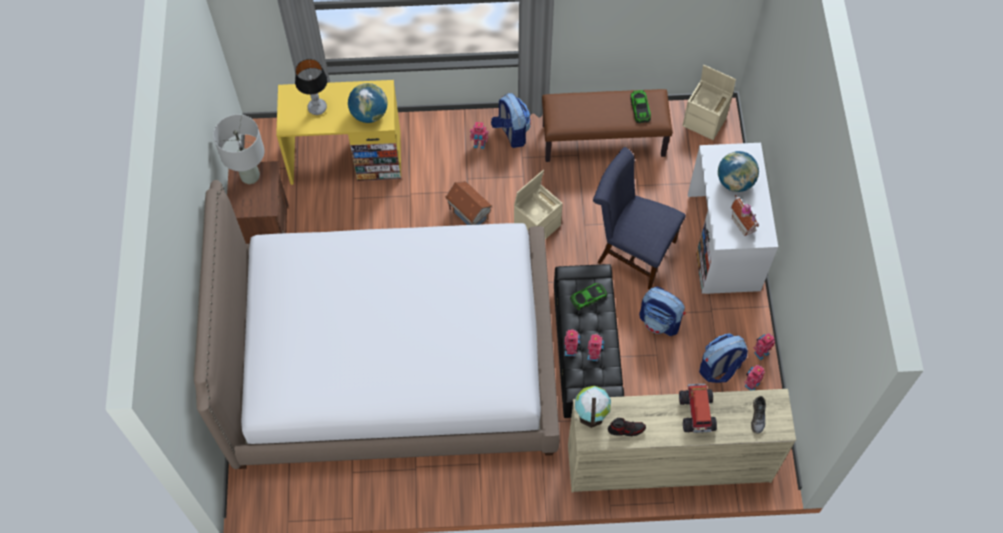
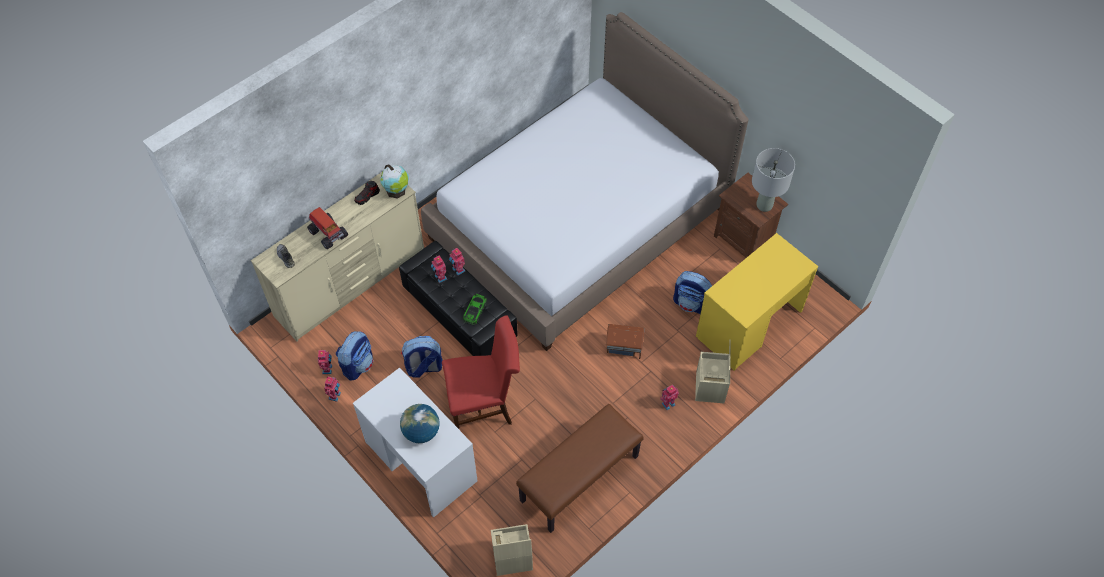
camera: 140 degrees right, 5 degrees down
(317, 107) = (773, 269): table lamp -> none
(369, 114) = (733, 291): globe -> none
(511, 132) = (654, 431): backpack -> backpack (691, 303)
(537, 226) = (568, 373): beige storage box -> beige storage box (710, 388)
(631, 250) = (484, 404): blue chair -> red chair
(640, 108) = (555, 475): toy car -> none
(744, 223) = (391, 402): toy house -> none

